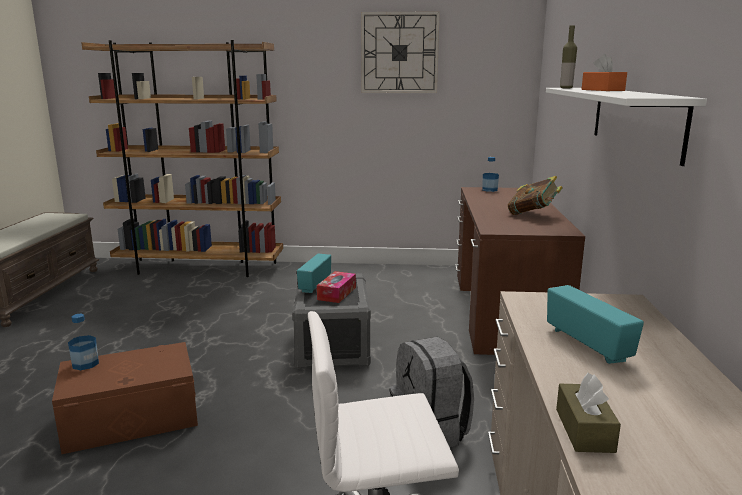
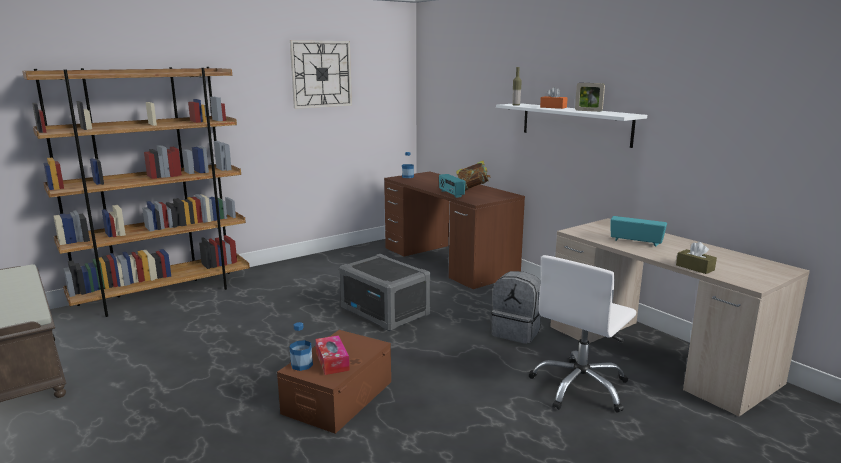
camera: 40 degrees left, 0 degrees up
(314, 285) = (365, 268): radio -> radio (451, 194)
(337, 293) = (392, 269): tissue box -> tissue box (332, 361)
(627, 93) = (588, 111): none -> picture frame

